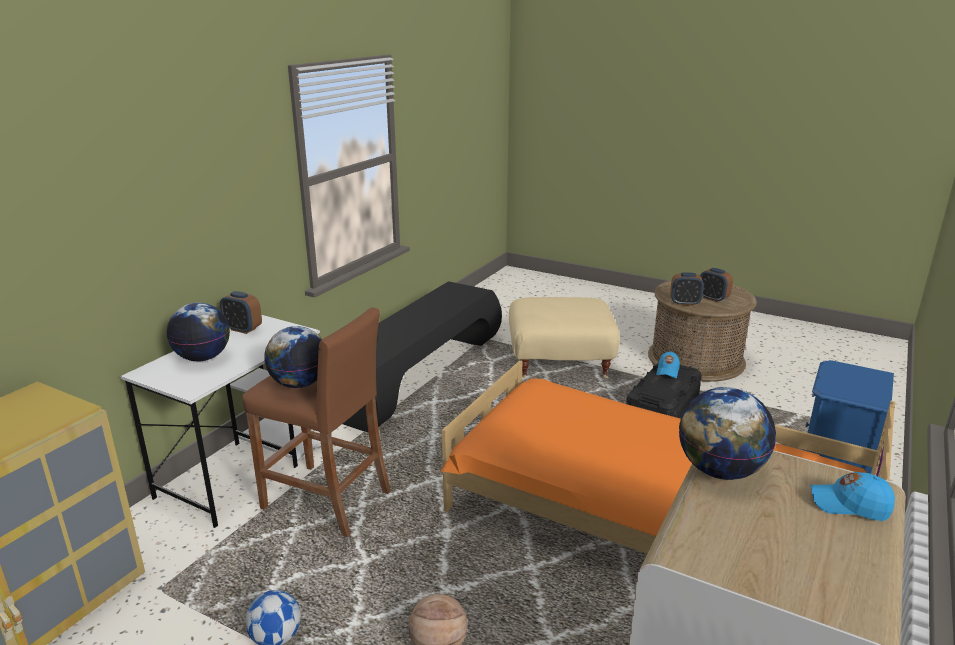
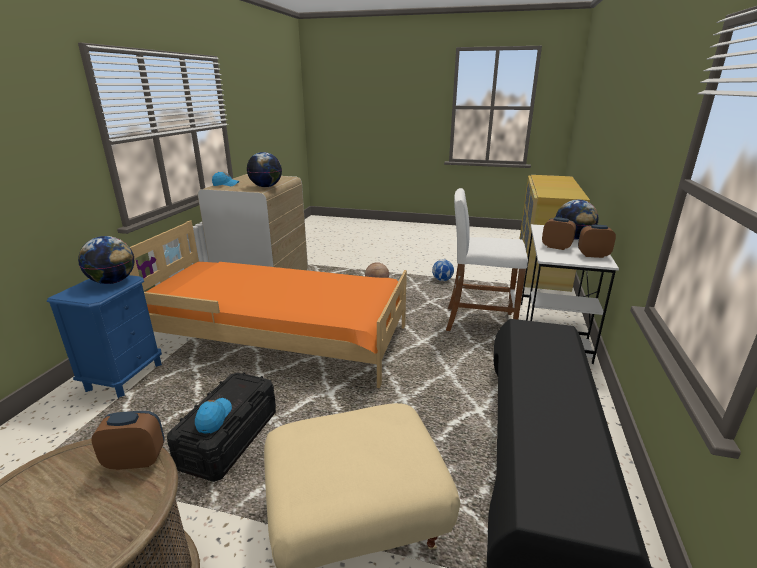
camera: 165 degrees right, 0 degrees up
(299, 384) = (496, 241): globe -> globe (113, 282)
(327, 500) = (479, 322): brown stool -> white stool
(713, 298) = (61, 494): alarm clock -> alarm clock (556, 247)

